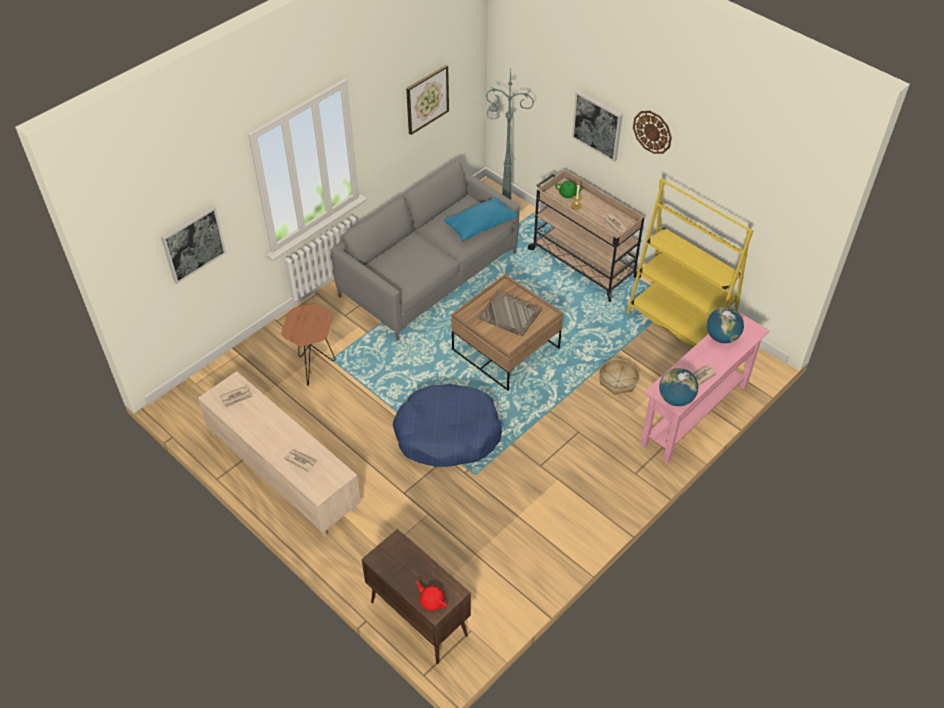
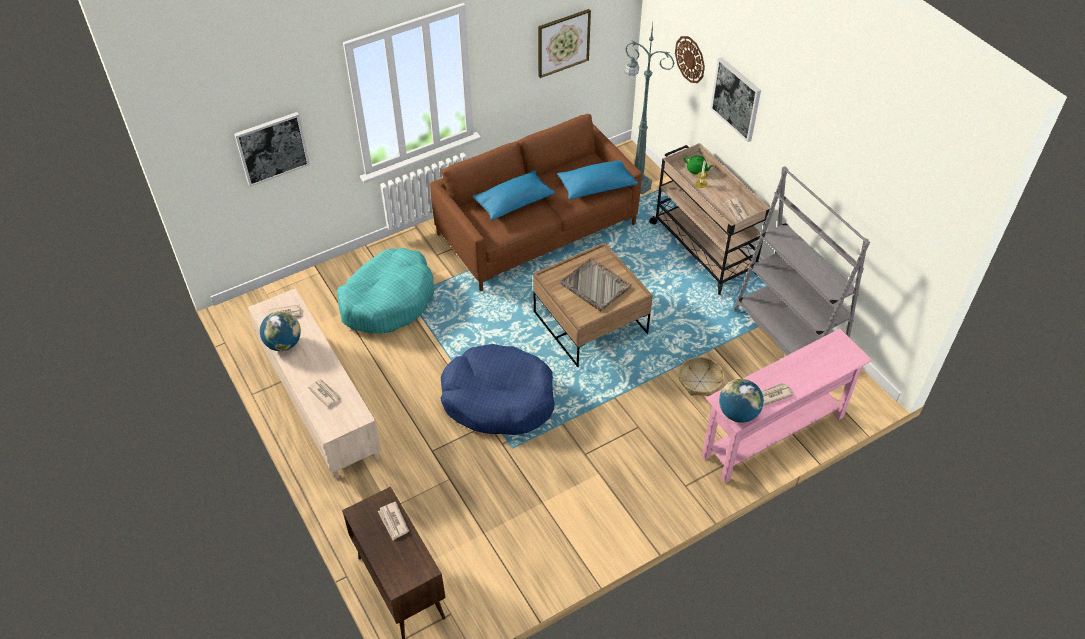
camera: 15 degrees right, 0 degrees up
(314, 366) = (388, 300): brown side table -> turquoise dog bed
(411, 253) = (514, 202): none -> blue pillow
(411, 558) = (393, 522): none -> newspaper
(429, 274) = (537, 230): grey sofa -> brown sofa
(432, 600) = (398, 572): red teapot -> none
(652, 132) = (788, 114): wall clock -> wall clock (690, 59)
(679, 325) = (788, 335): yellow bookcase -> grey bookcase
(722, 337) = (814, 356): globe -> globe (283, 344)

